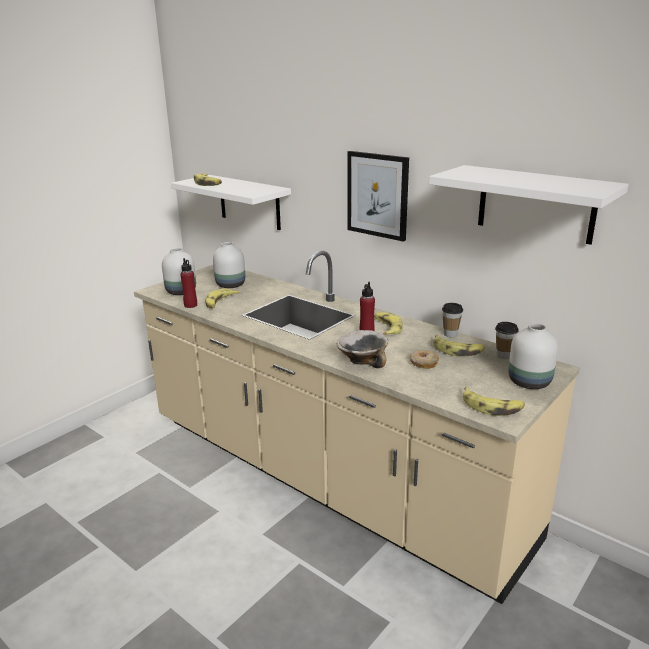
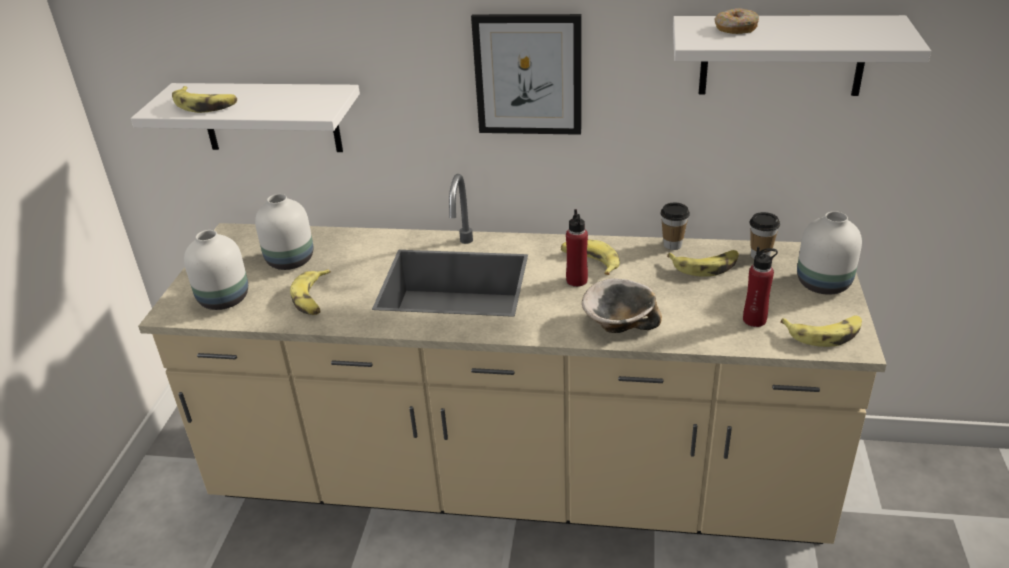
camera: 30 degrees left, 10 degrees up
(190, 305) = (271, 319): red bottle -> red bottle (754, 320)
(423, 363) = (690, 301): donut -> donut (735, 29)

